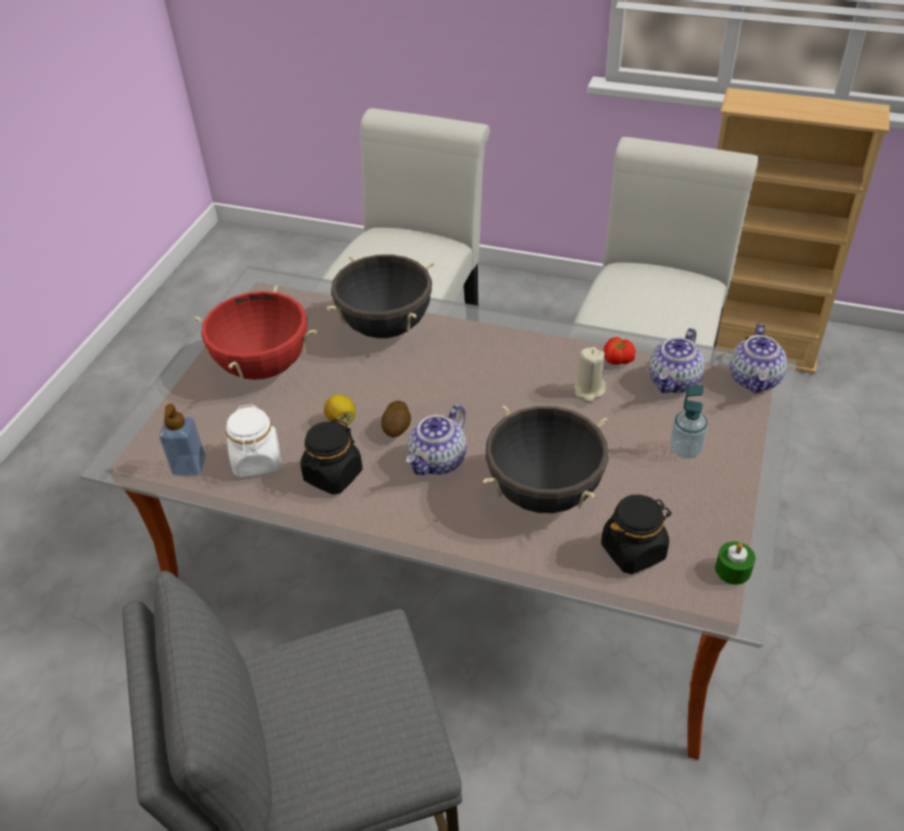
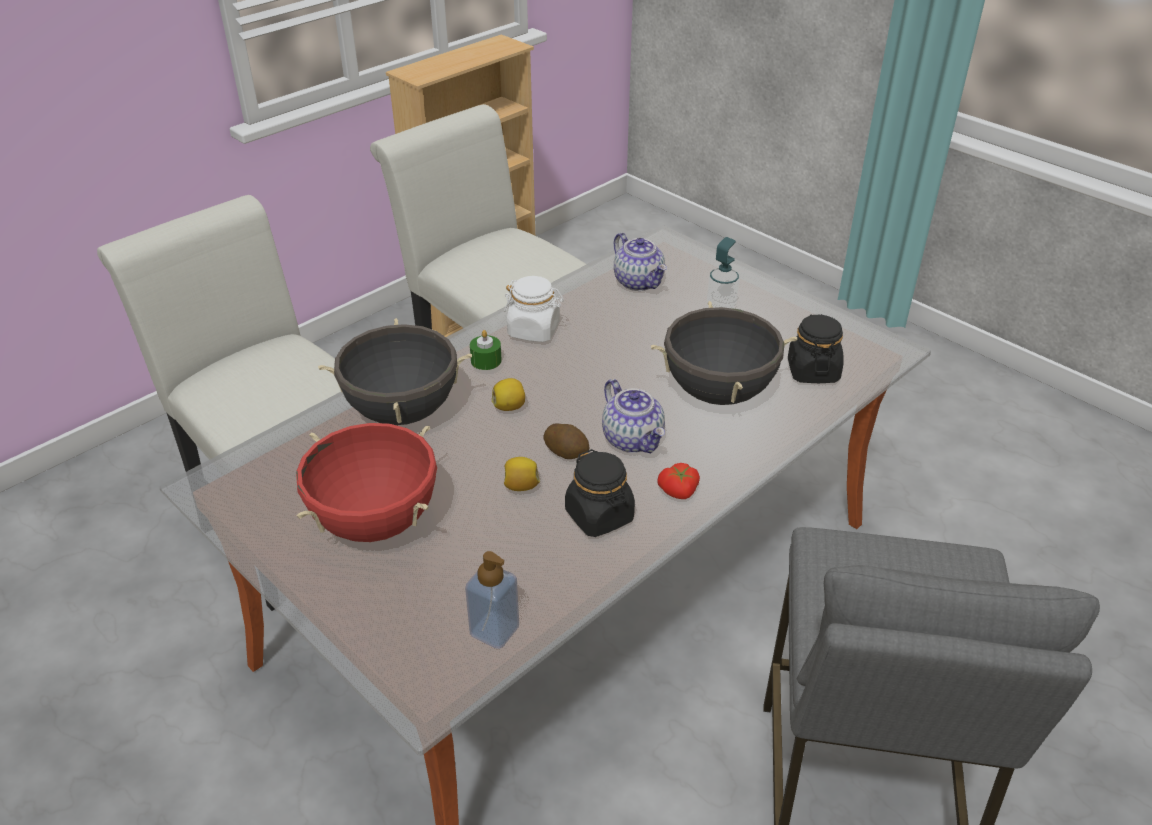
camera: 65 degrees left, 5 degrees down
(257, 461) = (531, 568): white jar -> white jar (534, 330)
(430, 376) = (509, 407): none -> lemon
(589, 390) = (612, 325): beige candle -> none
(617, 360) = (587, 298): tomato -> tomato (679, 491)
(733, 570) = (858, 334): green candle -> green candle (486, 360)
(755, 380) = (669, 248): teapot -> none

